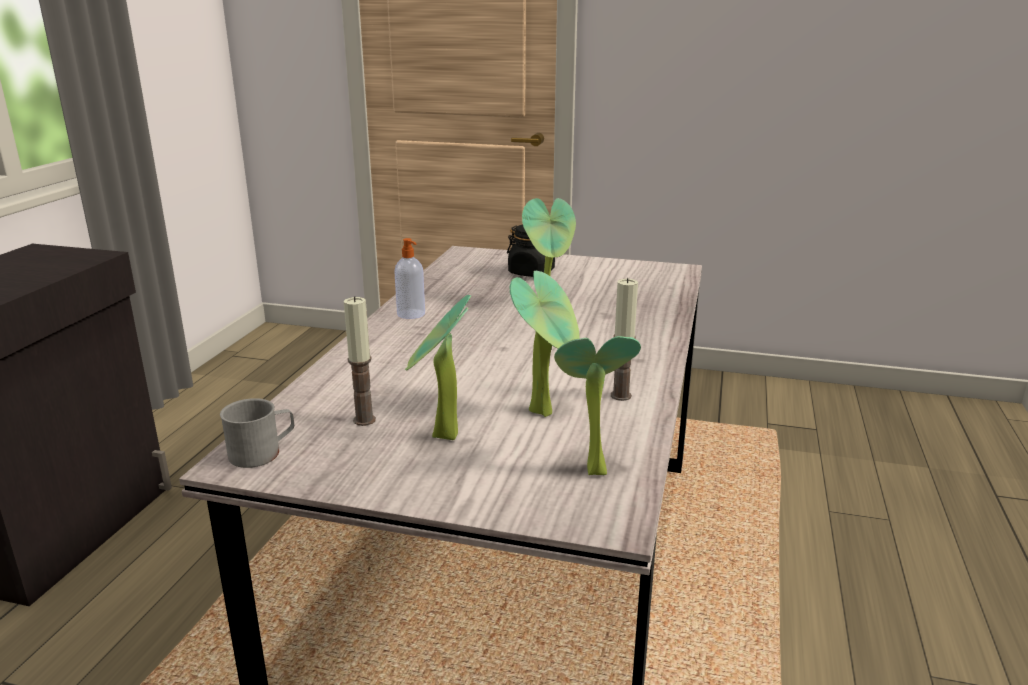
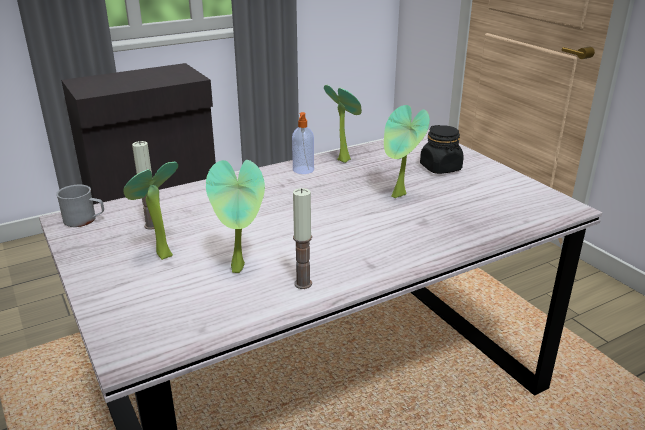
camera: 45 degrees right, 5 degrees up
(590, 468) = (185, 318): potted plant -> potted plant (343, 159)

